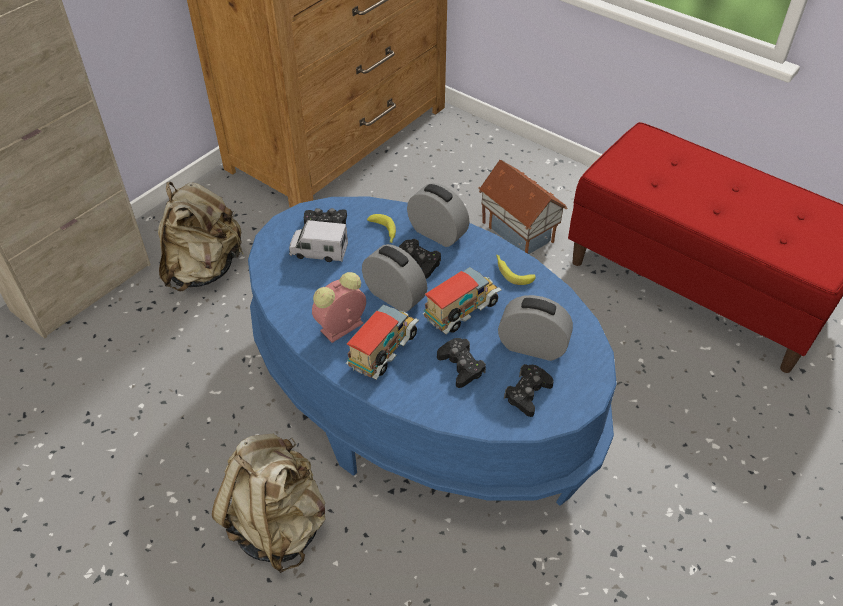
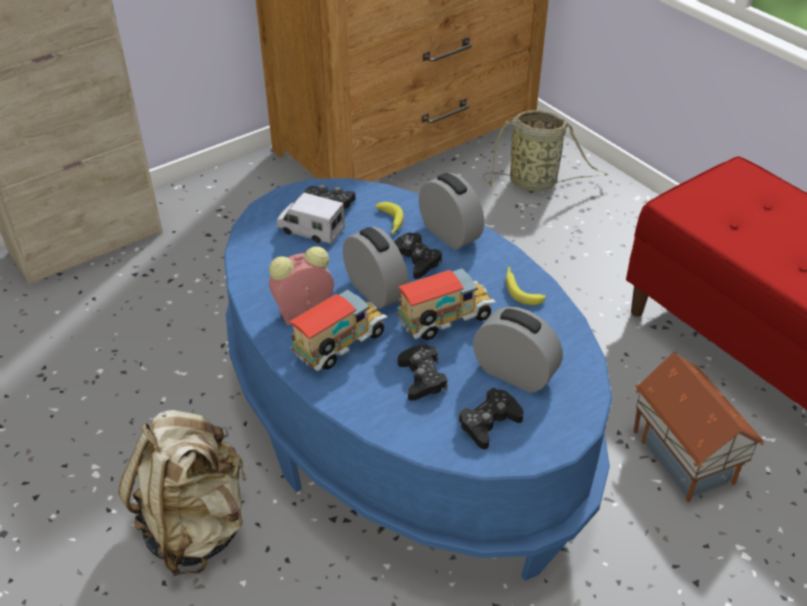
camera: 15 degrees right, 5 degrees down
(204, 269) = (215, 246): beige backpack -> none
(462, 162) = (536, 183): none -> basket
(519, 230) = (578, 266): toy house -> toy house (685, 454)

